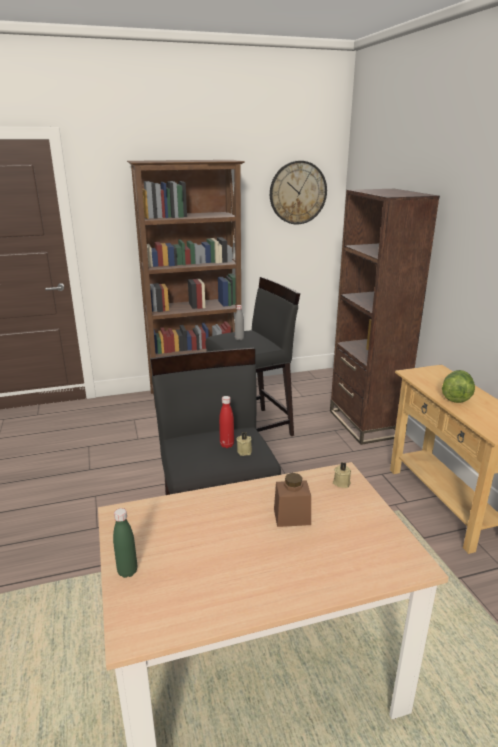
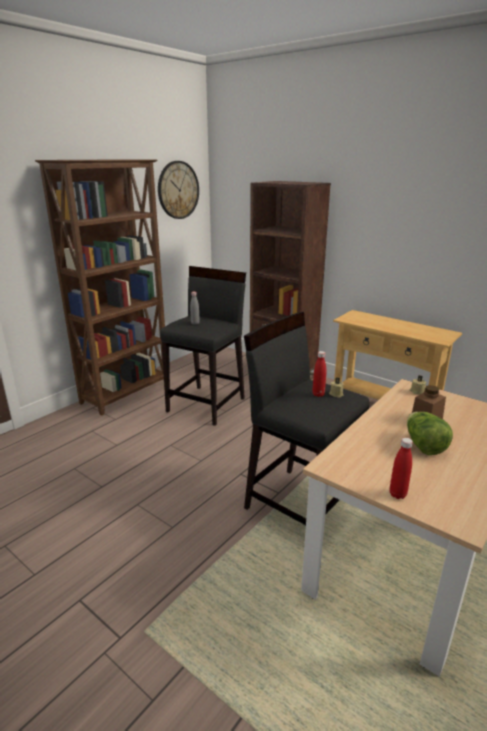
camera: 35 degrees left, 0 degrees up
(127, 571) = (397, 494): green bottle -> red bottle
(456, 397) = (390, 326): lettuce -> lettuce (423, 446)

